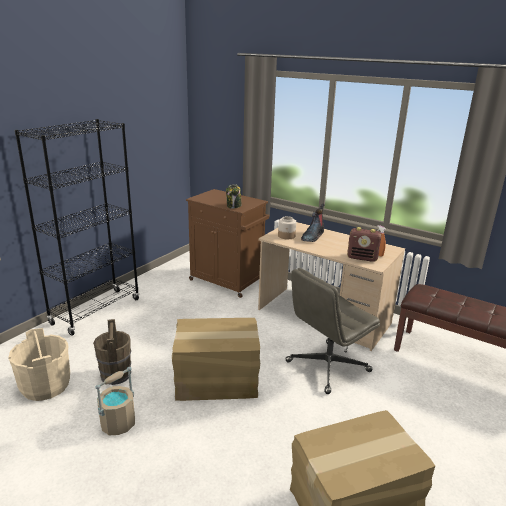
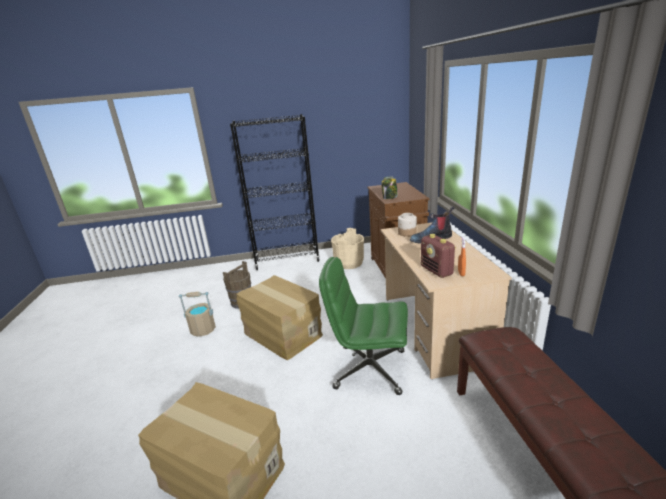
camera: 50 degrees right, 0 degrees up
(45, 385) = (208, 292): beige bucket -> beige bucket (348, 263)
(327, 367) = (369, 369): grey office chair -> green office chair

